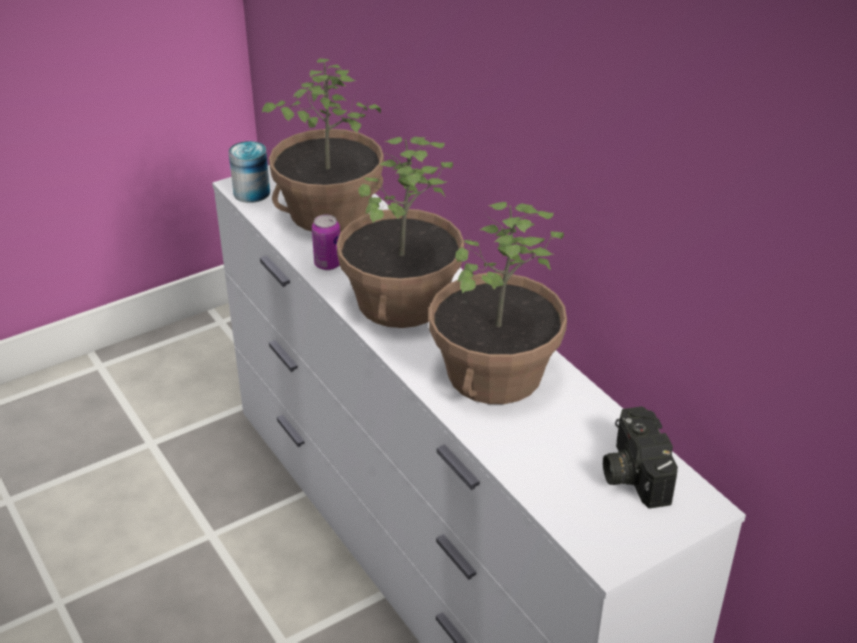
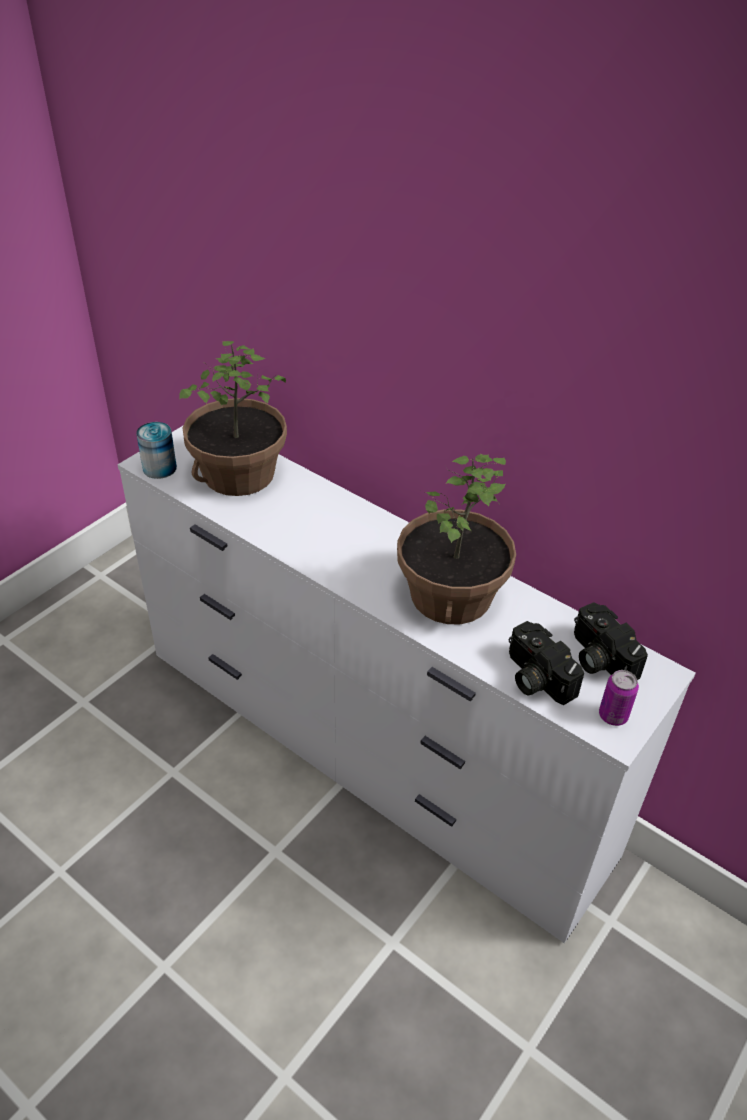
camera: 20 degrees left, 5 degrees up
(328, 264) = (262, 524): can -> can (613, 715)
(400, 301) = (341, 546): potted plant -> none
(545, 476) = (534, 678): none -> camera

